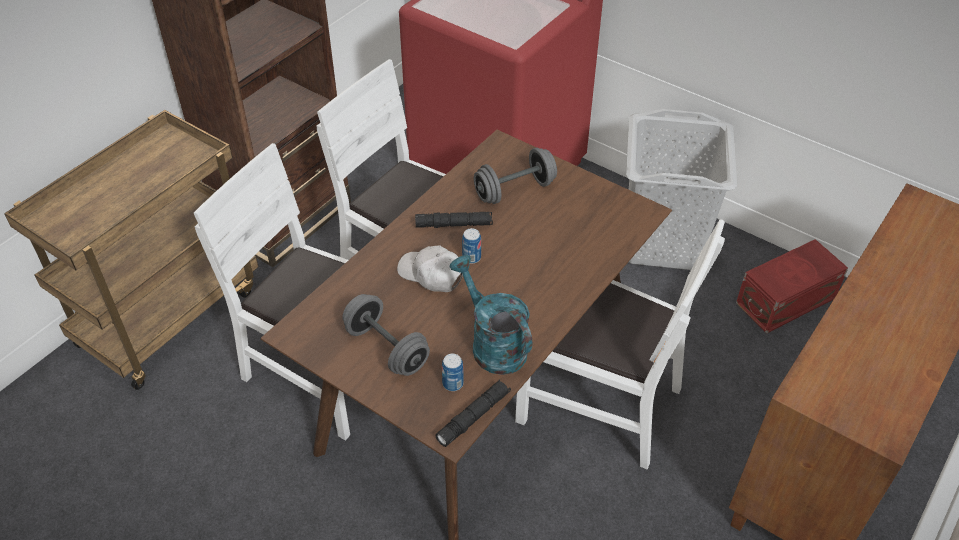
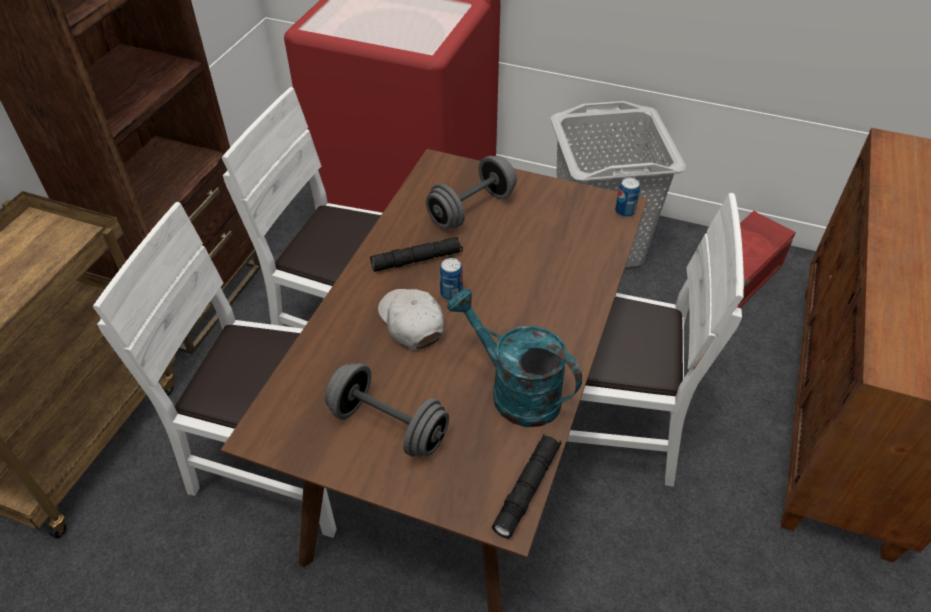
camera: 15 degrees left, 0 degrees up
(431, 274) = (411, 323): white cap -> white cap turned 45 degrees clockwise
(452, 383) = (485, 452): can -> can (624, 212)

